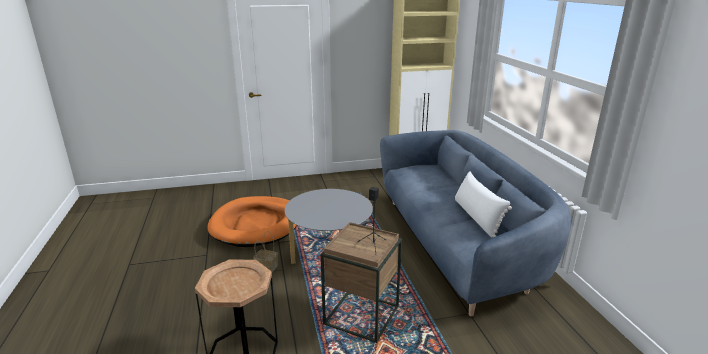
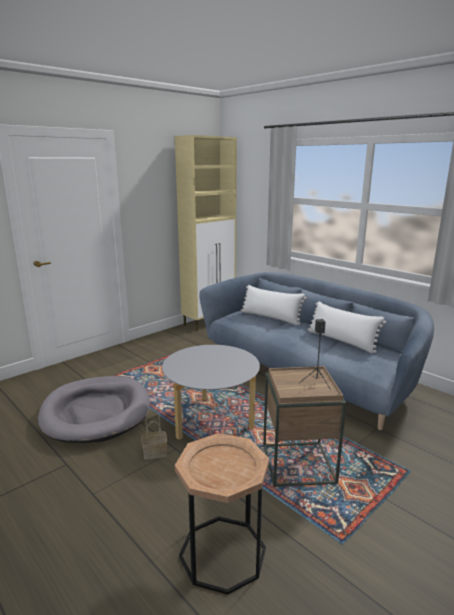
camera: 30 degrees left, 5 degrees down
(256, 224) = (96, 412): orange dog bed -> grey dog bed
(437, 178) = (270, 317): none -> white pillow

